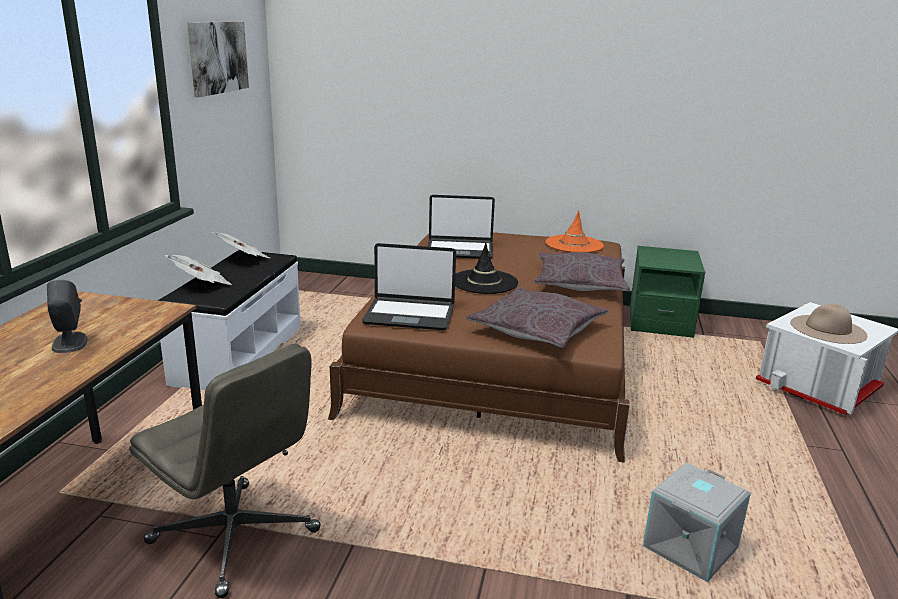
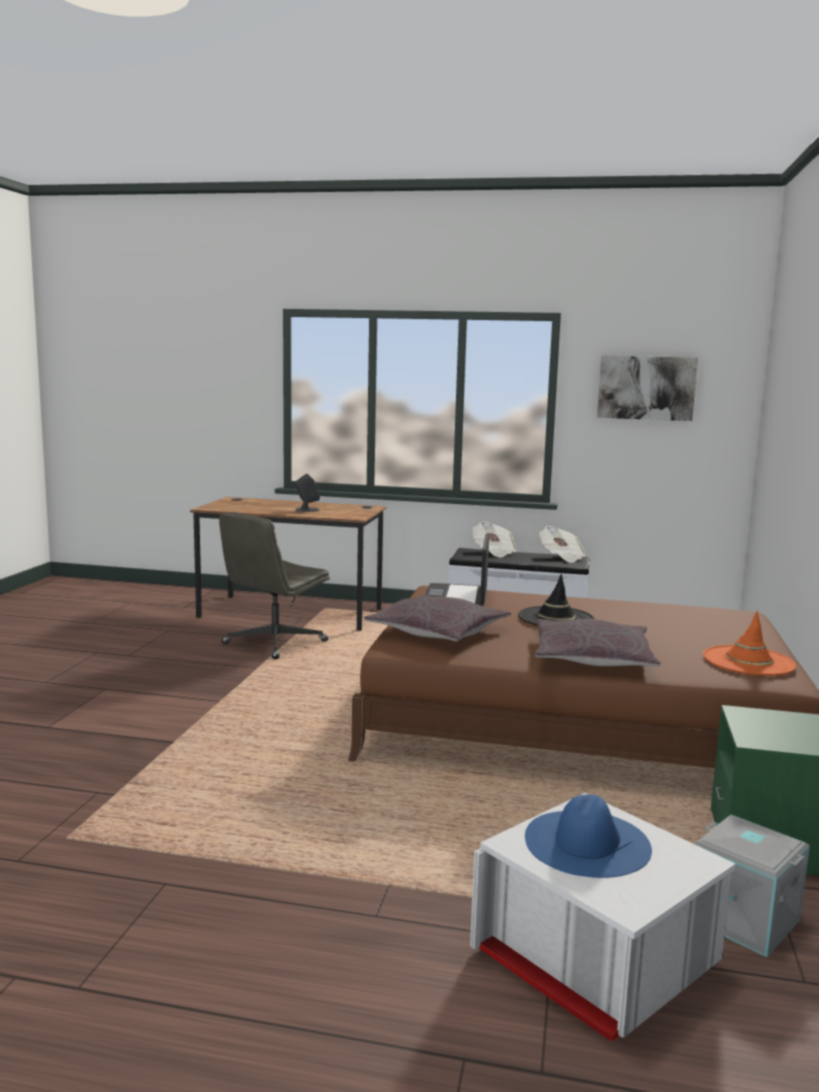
camera: 90 degrees right, 10 degrees down
(459, 250) = (665, 615): laptop -> none
(691, 549) = (214, 773): grey storage box -> grey storage box (741, 919)
(827, 329) = (587, 842): beige hat -> blue hat

